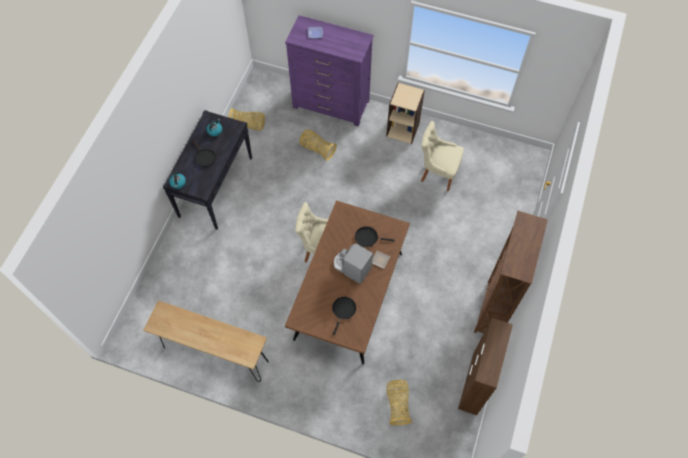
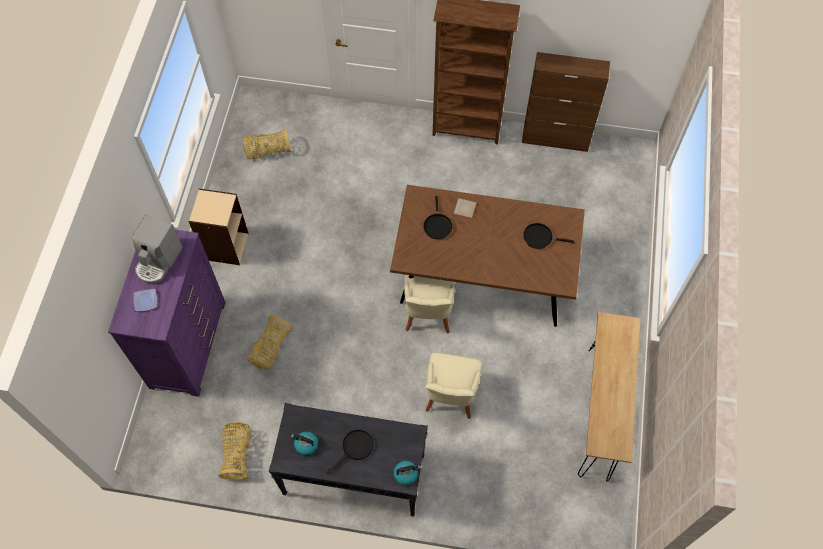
camera: 100 degrees left, 0 degrees up
(351, 267) = (481, 237): coffee machine -> coffee machine (158, 261)
(398, 404) = (599, 206): basket -> basket (267, 151)
(437, 172) = (290, 199): beige chair -> beige chair (450, 397)

